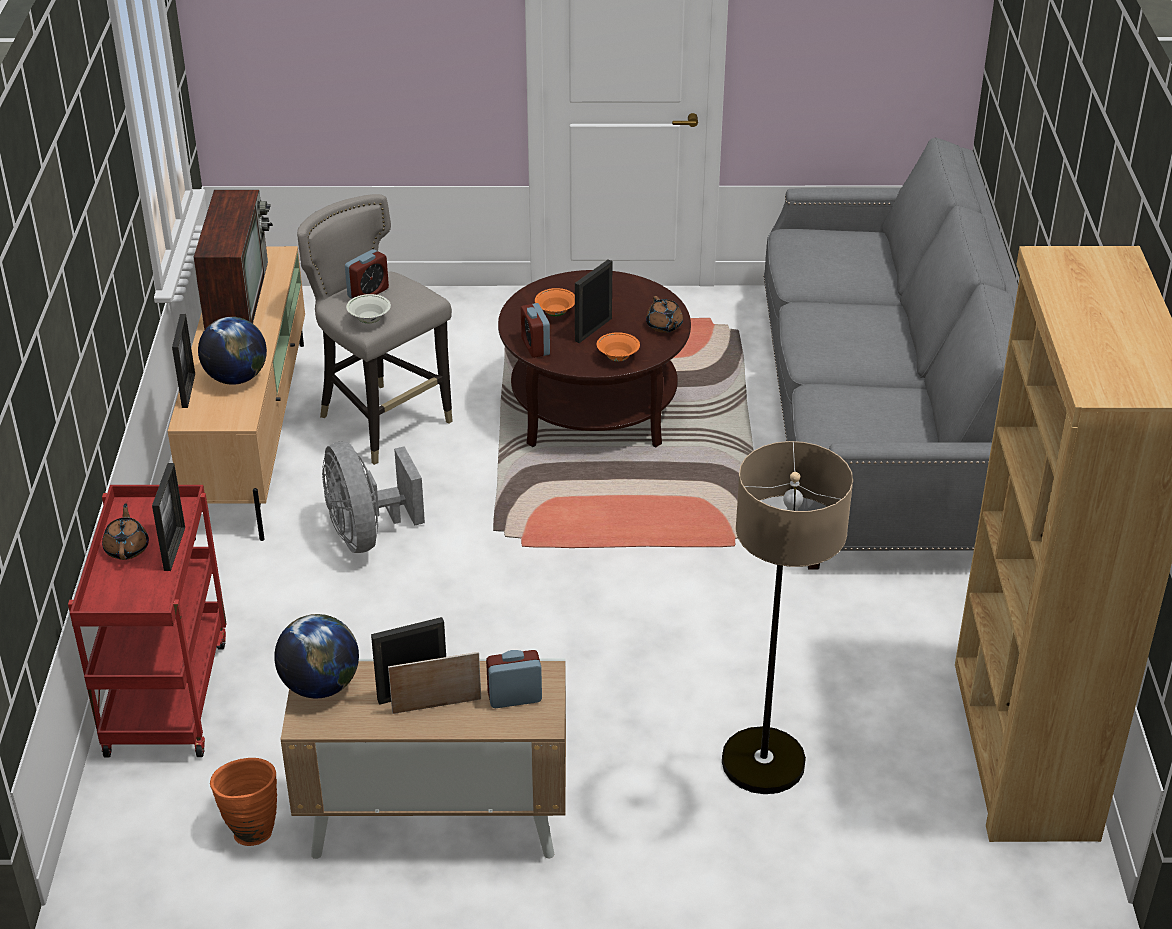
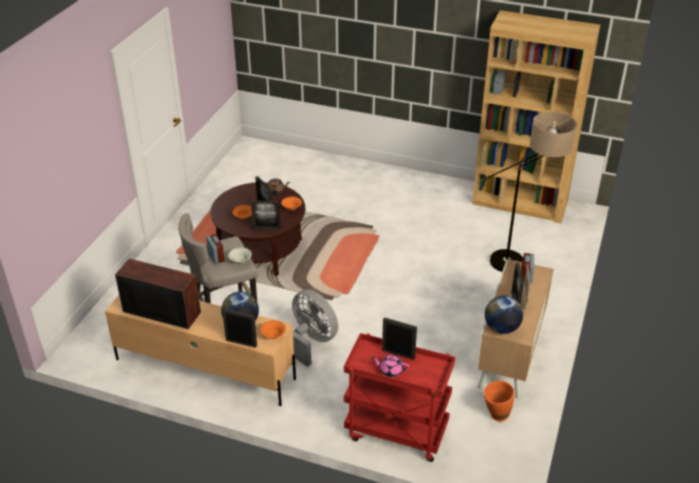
camera: 70 degrees left, 0 degrees up
(127, 548) = (390, 370): brown teapot -> pink teapot
(217, 418) = (273, 336): none -> orange bowl
(367, 534) = (311, 341): grey fan -> grey fan turned 135 degrees counterclockwise
(535, 346) = (266, 229): alarm clock -> picture frame
(881, 424) = (324, 179): grey sofa -> none

